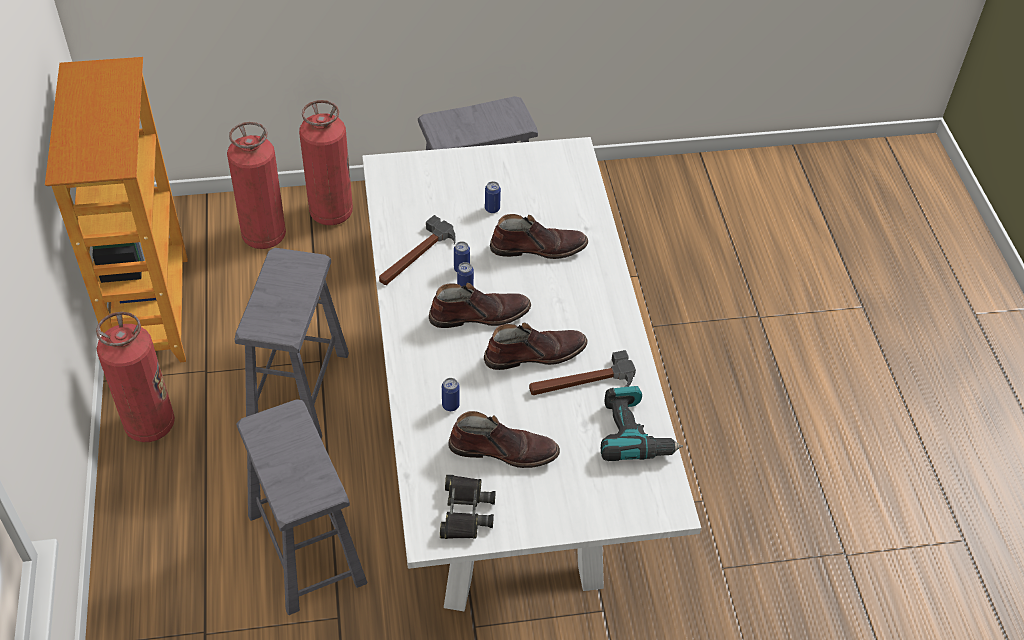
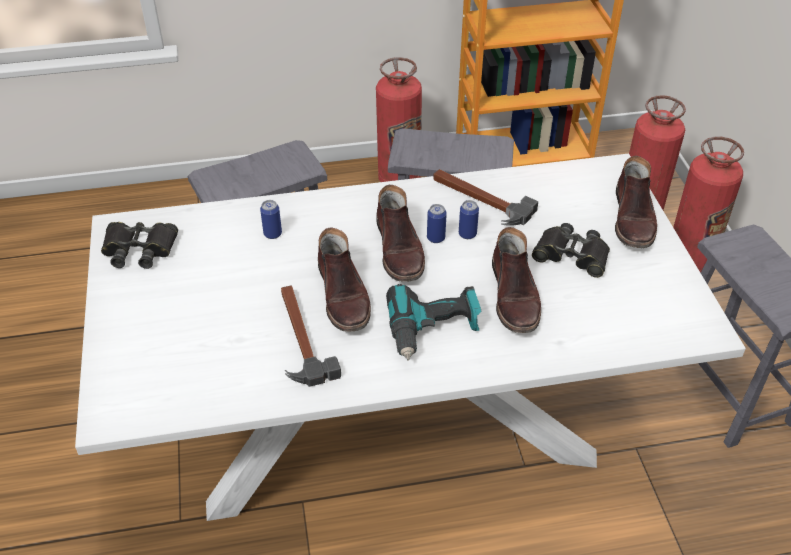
camera: 90 degrees right, 5 degrees down
(492, 208) = (571, 255): can -> black binoculars
(504, 449) = (211, 274): brown boot -> brown boot (633, 219)
(634, 433) = (221, 385): power drill -> power drill (433, 330)

